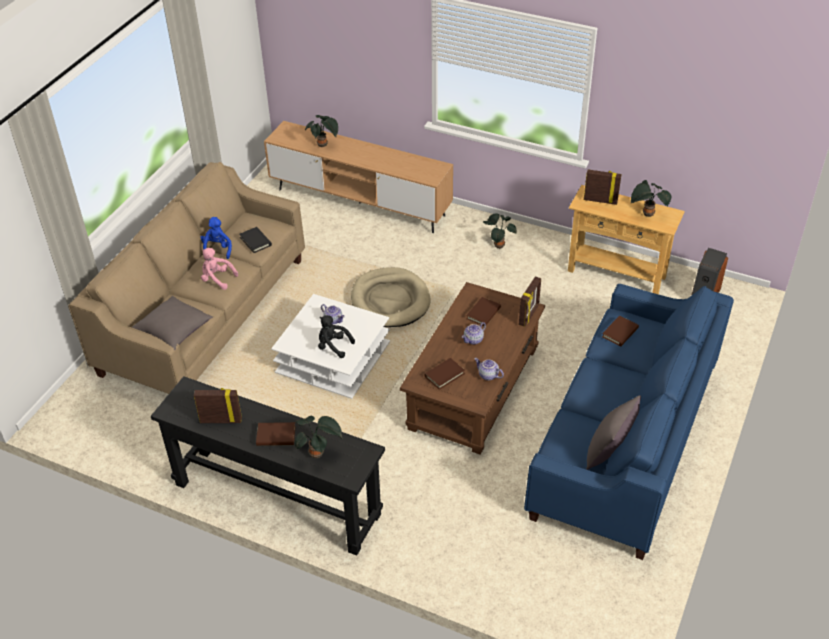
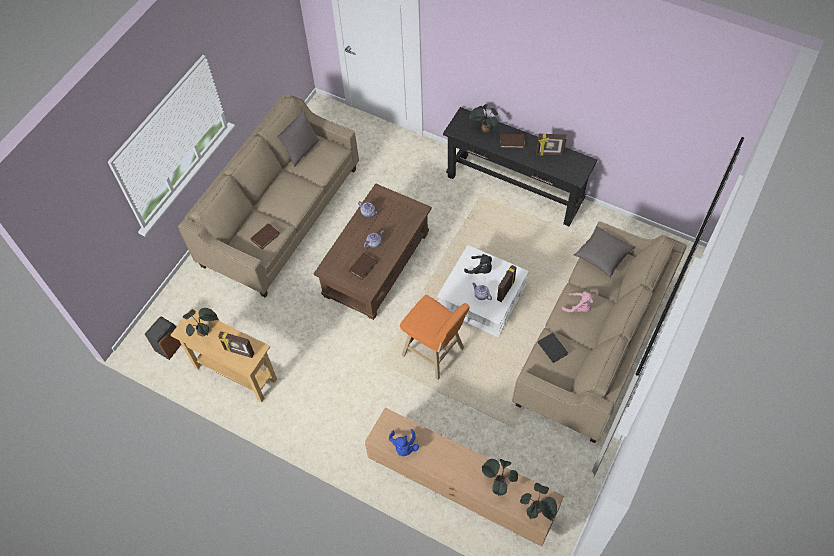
camera: 175 degrees left, 15 degrees up
(217, 249) = (585, 342): blue plush toy -> blue plush toy (404, 446)
(390, 300) = (435, 353): beige dog bed -> orange stool
(444, 375) = (399, 214): brown book -> none
(498, 245) = (332, 416): potted plant -> potted plant (536, 510)
(529, 315) = (327, 263): picture frame -> picture frame (505, 290)
(624, 443) = (281, 216): blue sofa -> beige sofa

